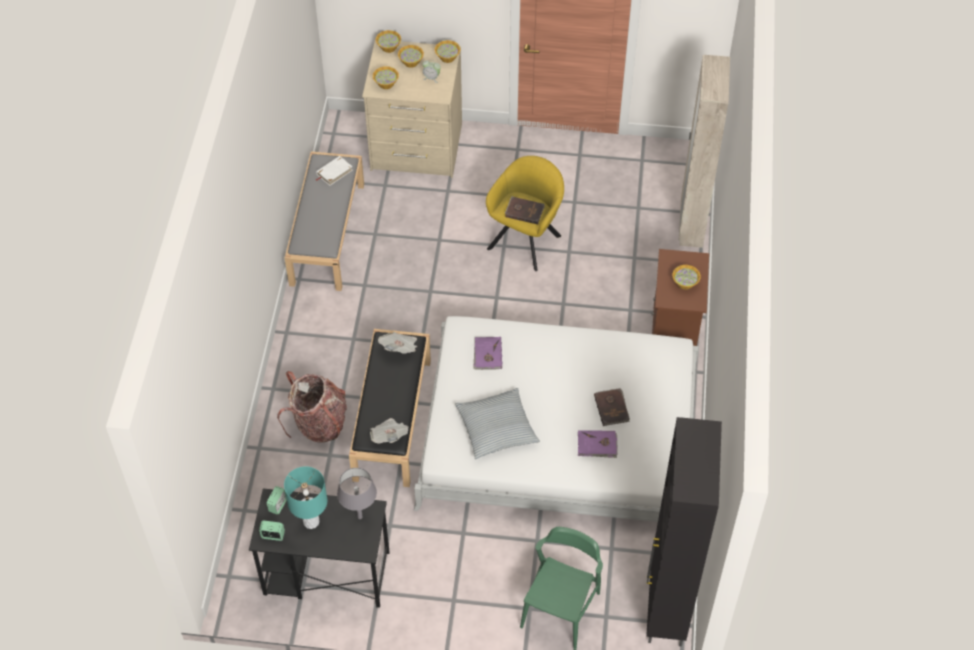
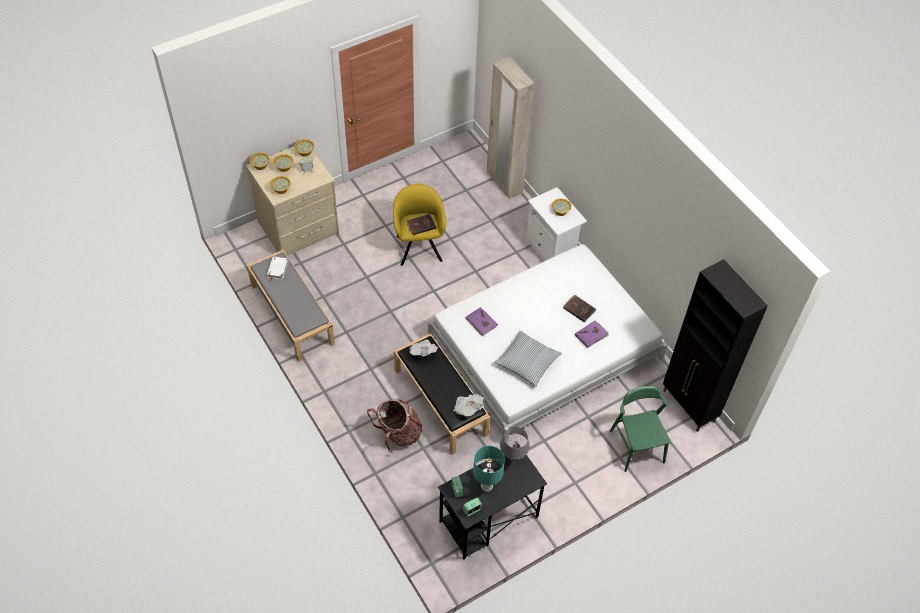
camera: 40 degrees left, 0 degrees up
(674, 332) = (552, 250): brown nightstand -> white nightstand

